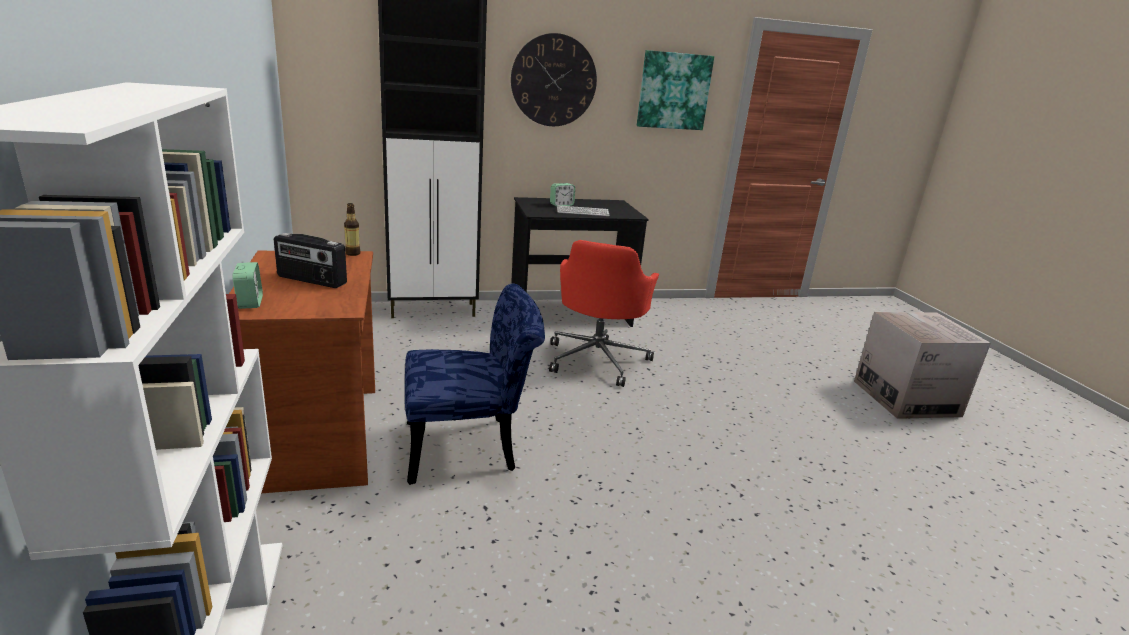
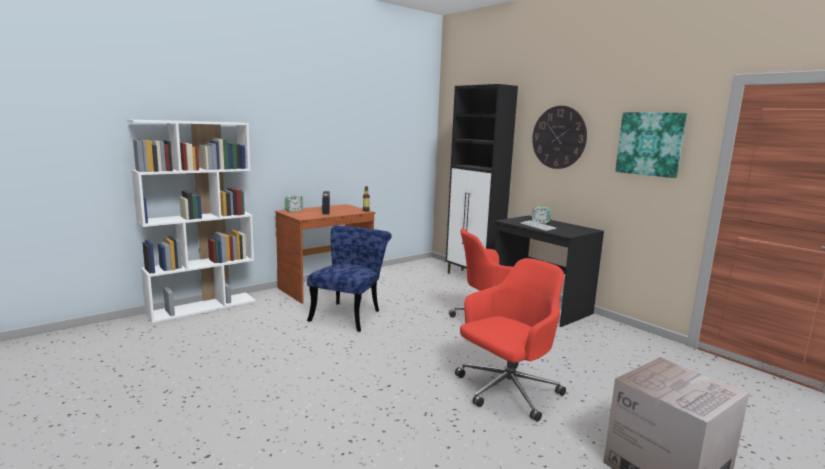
camera: 65 degrees right, 10 degrees down
(471, 447) = (349, 314): blue chair -> blue chair turned 120 degrees counterclockwise
(767, 413) = (506, 391): none -> red office chair

